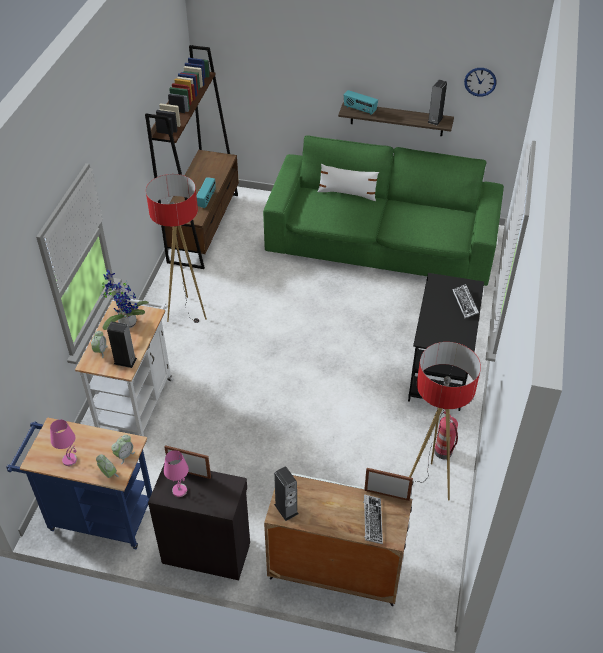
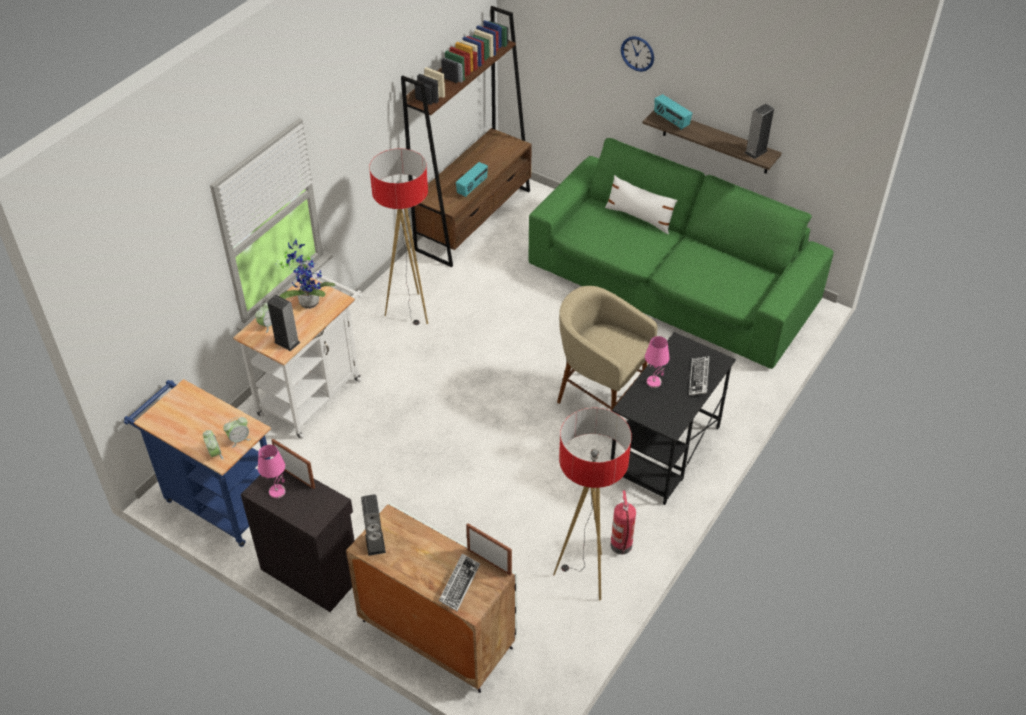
camera: 20 degrees right, 0 degrees up
(70, 459) = (185, 428): pink table lamp -> pink table lamp (654, 382)
(371, 344) = (599, 401): none -> beige stool
(480, 81) = (814, 116): wall clock -> wall clock (637, 53)

